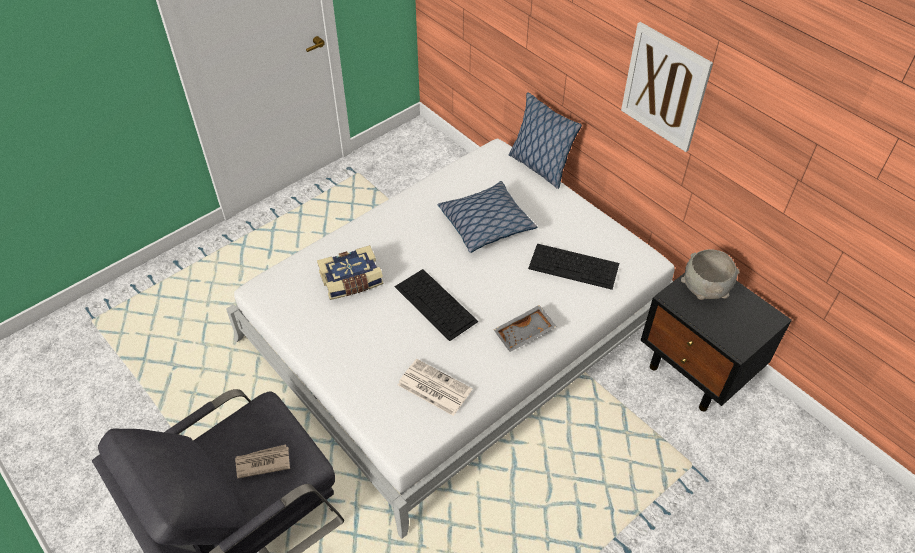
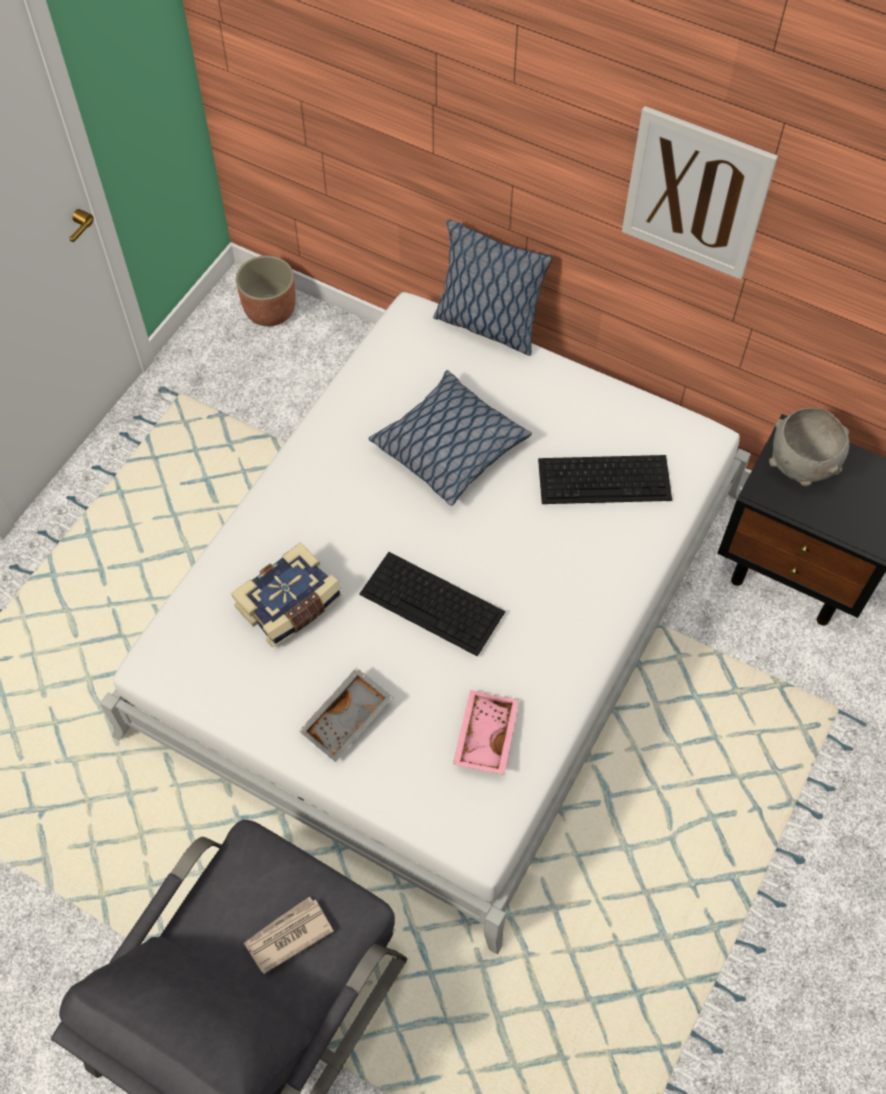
camera: 20 degrees left, 10 degrees up
(428, 144) = (270, 311): none -> planter
(433, 387) = (484, 736): newspaper -> pink tray
(525, 334) = (577, 609): grey tray -> grey tray (348, 720)

